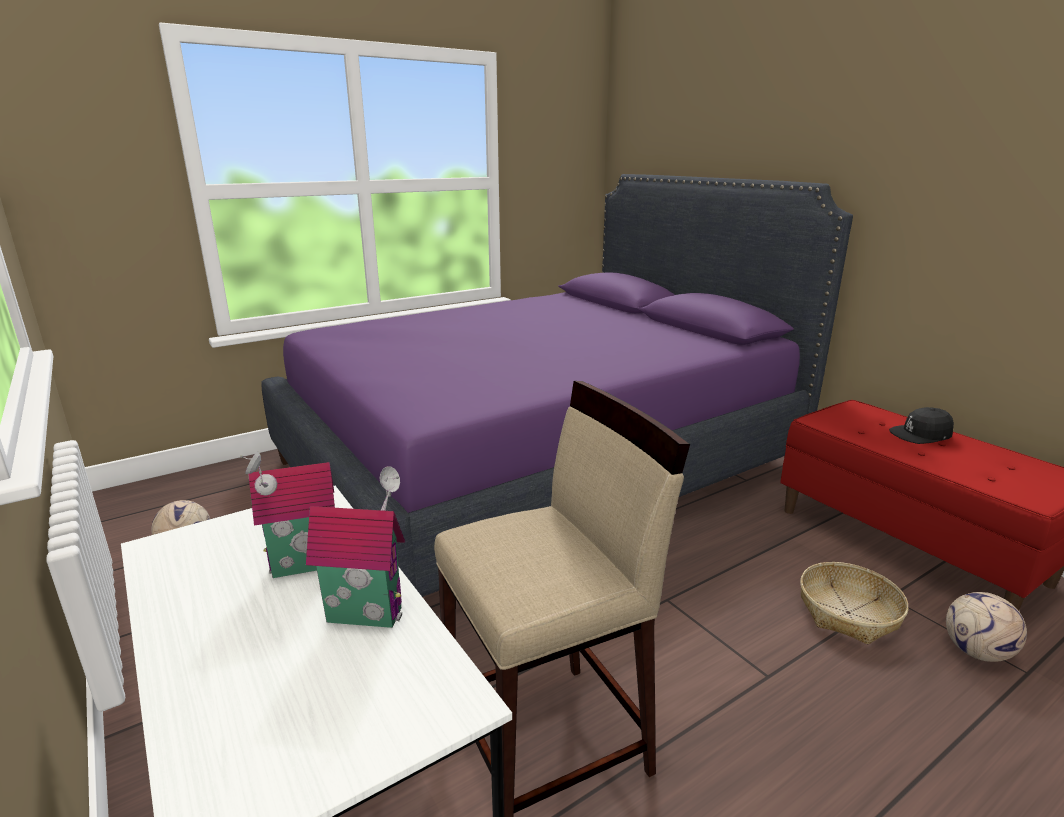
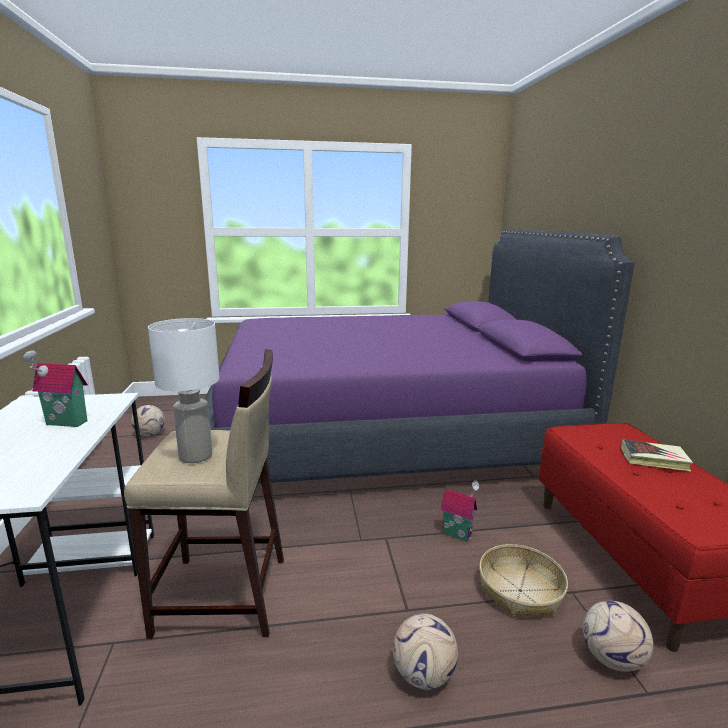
camera: 25 degrees right, 5 degrees down
(367, 611) = (57, 448): toy house -> toy house (457, 533)
(550, 562) = (196, 456): none -> white table lamp
(849, 742) = (423, 675): none -> football
(921, 434) = (654, 459): black cap -> book

